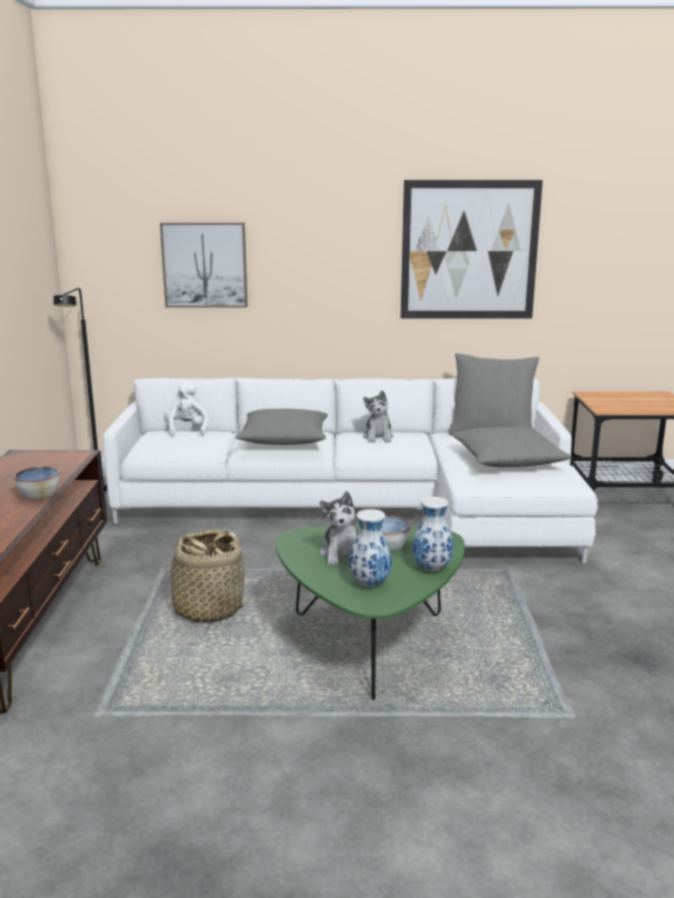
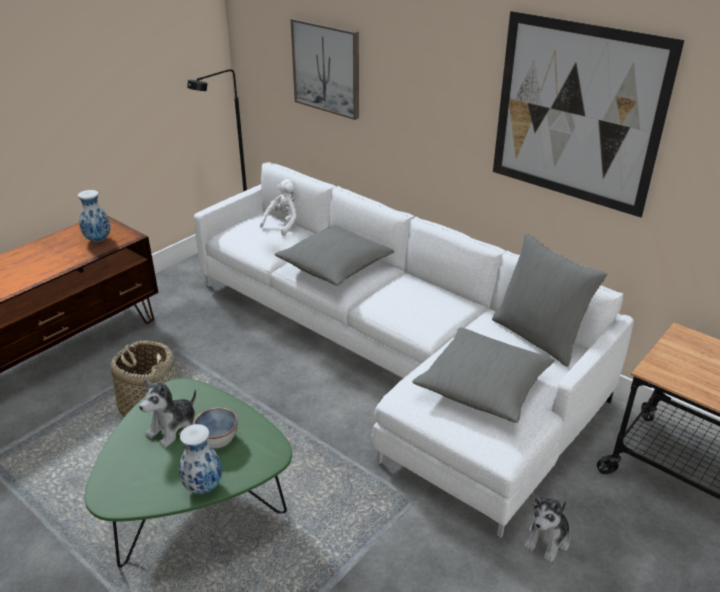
camera: 40 degrees right, 15 degrees up
(39, 494) = (43, 272): bowl -> none
(370, 584) = (138, 475): vase -> vase (98, 240)
(378, 437) = (415, 296): plush toy -> plush toy (547, 539)

